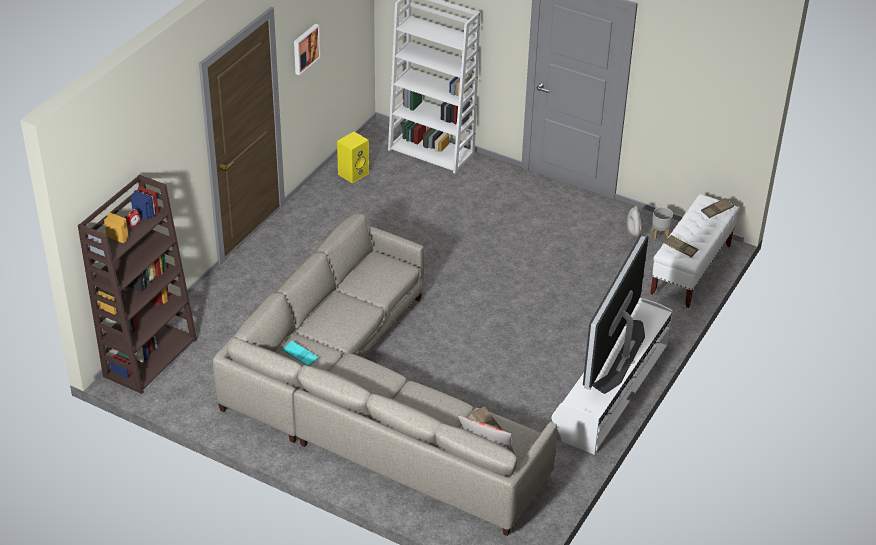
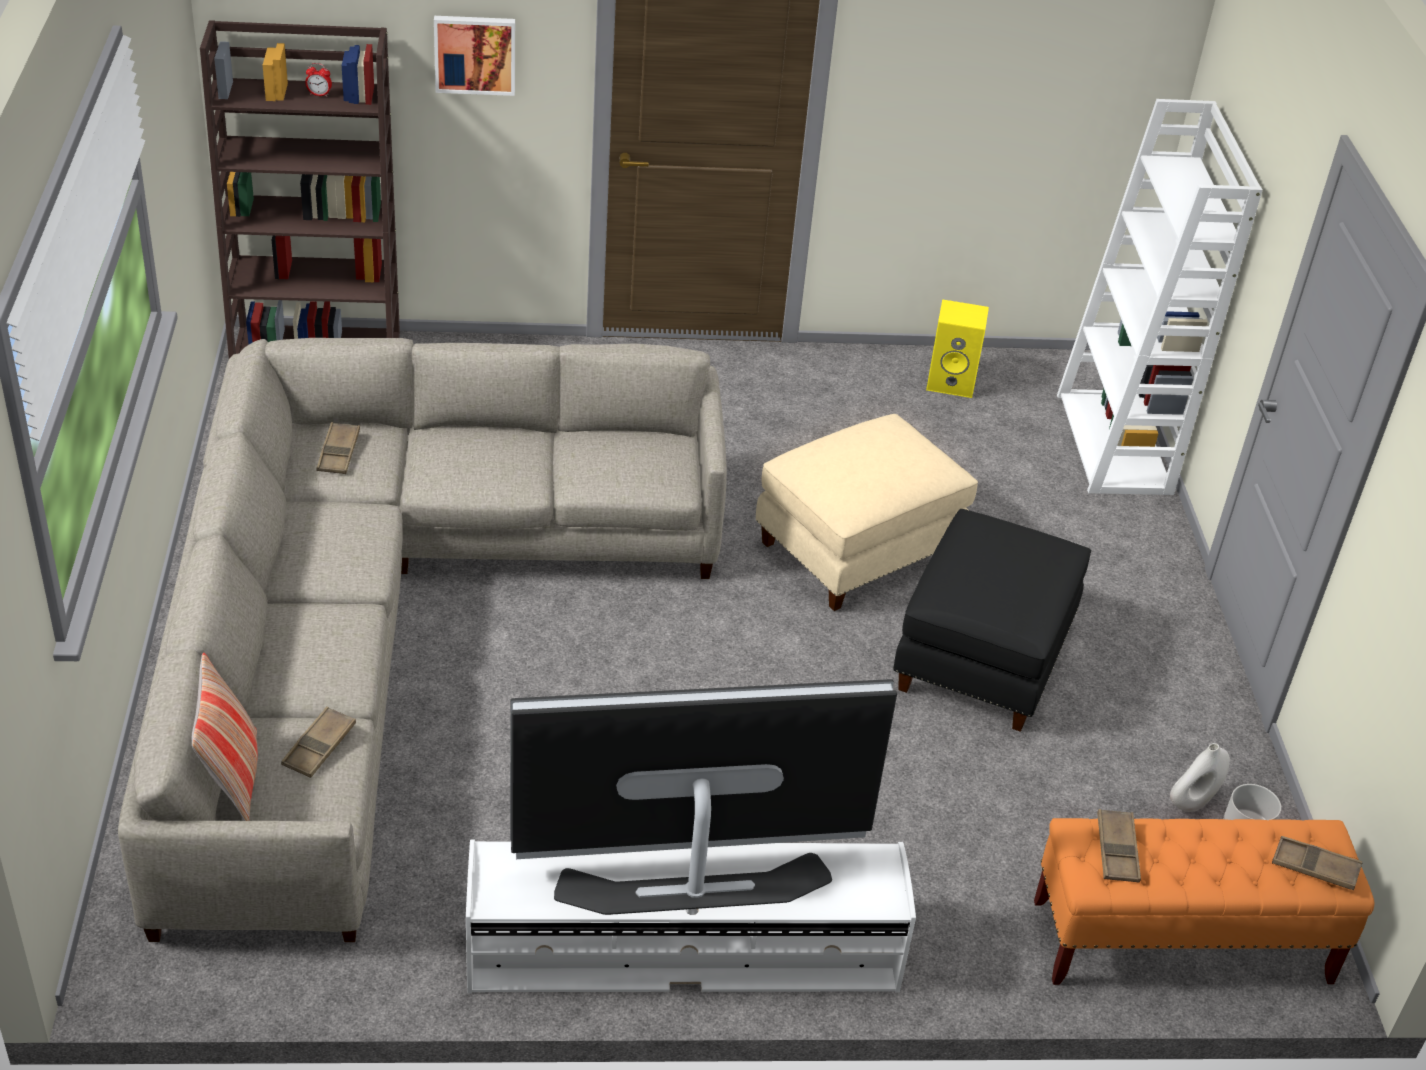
camera: 55 degrees right, 0 degrees up
(300, 356) = (338, 453): turquoise tray -> brown tray
(305, 48) = (929, 76): picture -> picture (475, 53)
(436, 250) = (858, 549): none -> beige ottoman
(525, 247) = (984, 659): none -> black ottoman
(690, 270) = (1180, 942): white bench -> orange bench

